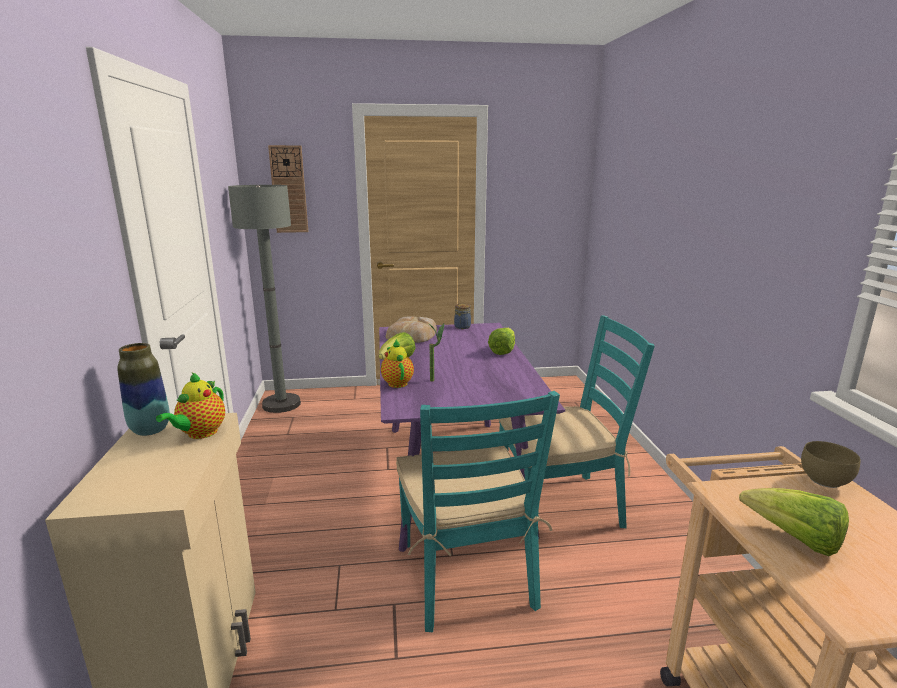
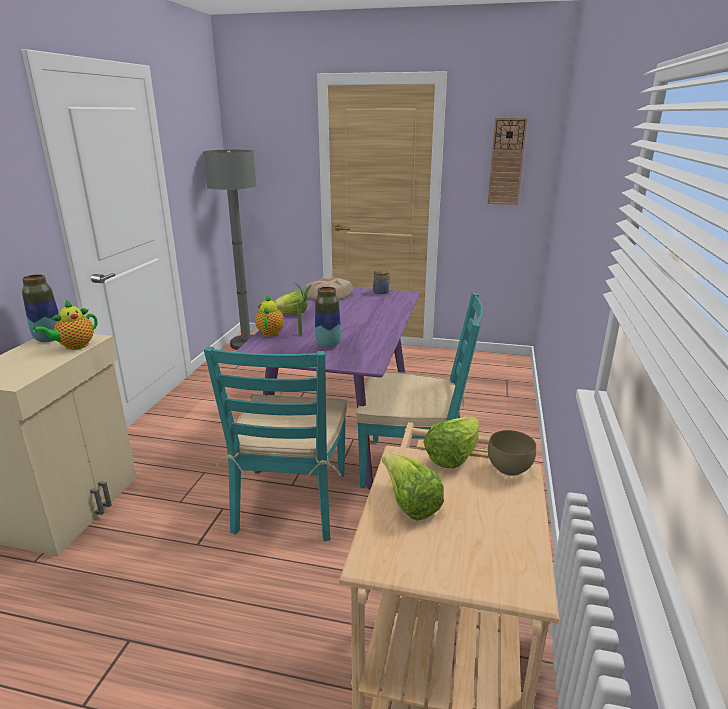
camera: 20 degrees right, 5 degrees up
(289, 189) = (262, 154): wall clock -> wall clock (506, 162)
(475, 388) = (328, 345): none -> vase
(502, 351) = (390, 317): lettuce -> lettuce (453, 456)

